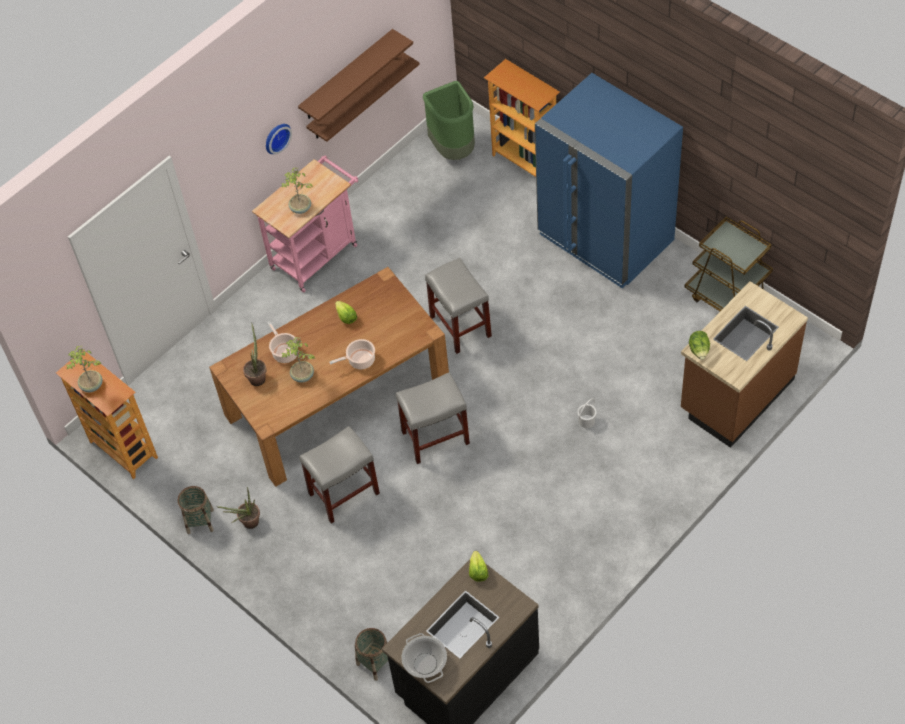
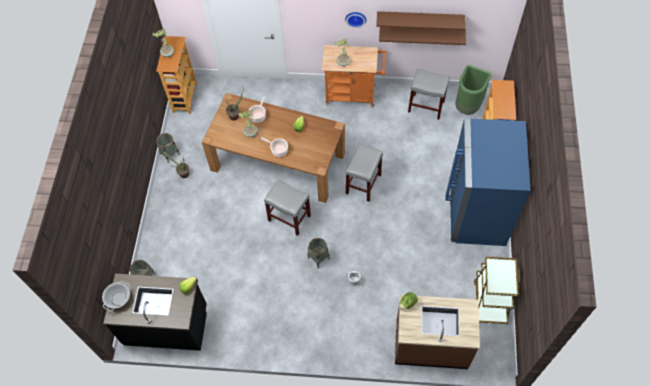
camera: 50 degrees right, 5 degrees up
(317, 253) = (353, 95): pink cart -> orange cart
(343, 494) = (227, 201): grey stool -> grey stool (425, 106)
(521, 440) = (318, 258): none -> basket

